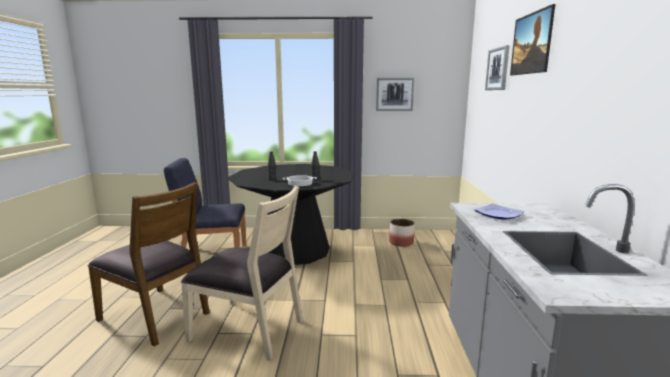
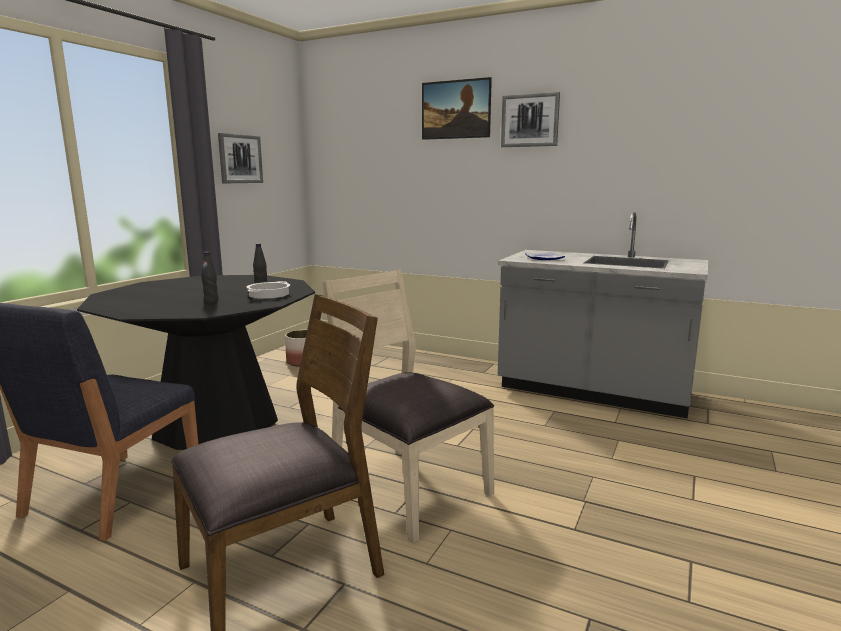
camera: 65 degrees left, 0 degrees up
(248, 329) = (407, 488): beige chair -> beige chair turned 90 degrees counterclockwise
(498, 69) = (388, 132): picture -> picture (530, 120)

